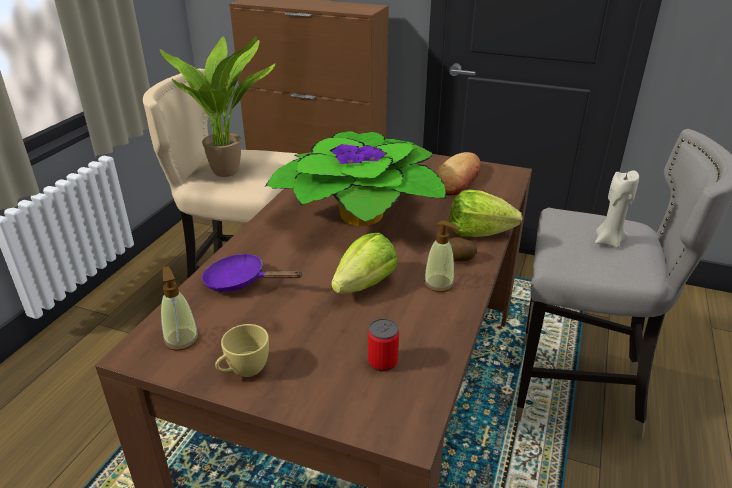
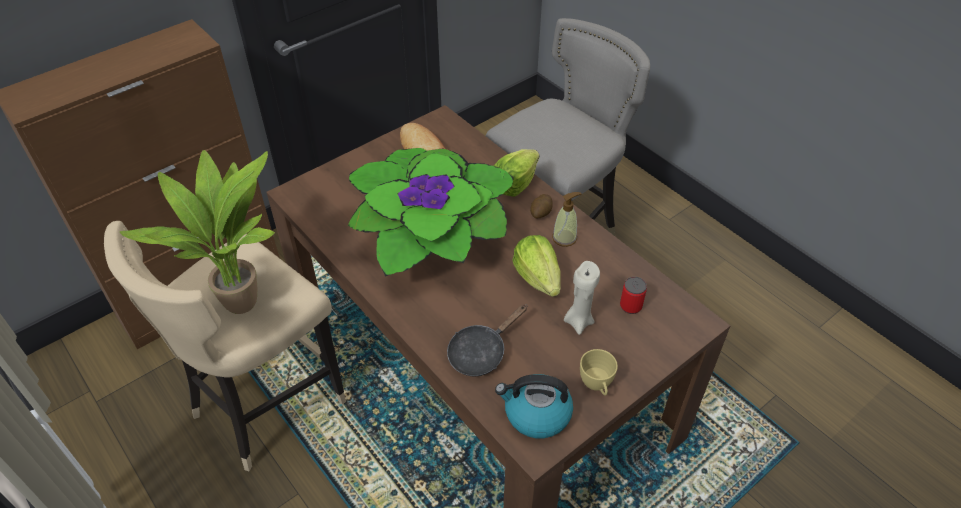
camera: 60 degrees left, 15 degrees up
(181, 339) = (536, 414): soap dispenser -> kettle
(241, 282) = (481, 352): purple frying pan -> black frying pan
(608, 241) = (563, 128): beige candle -> beige candle (578, 321)

